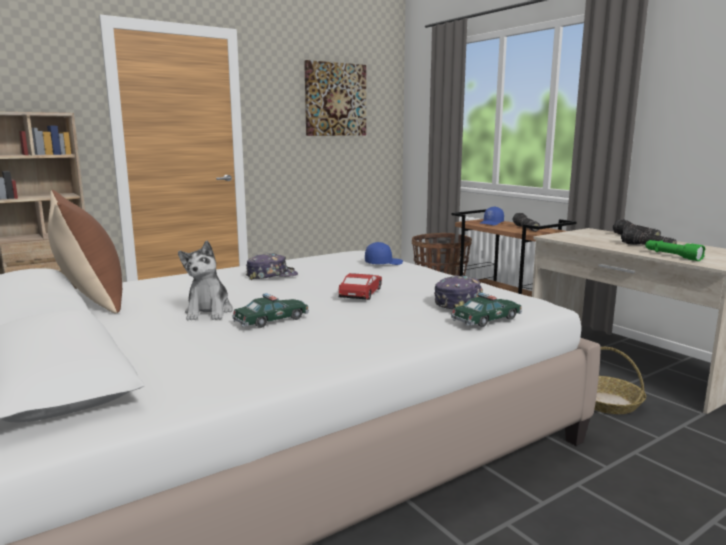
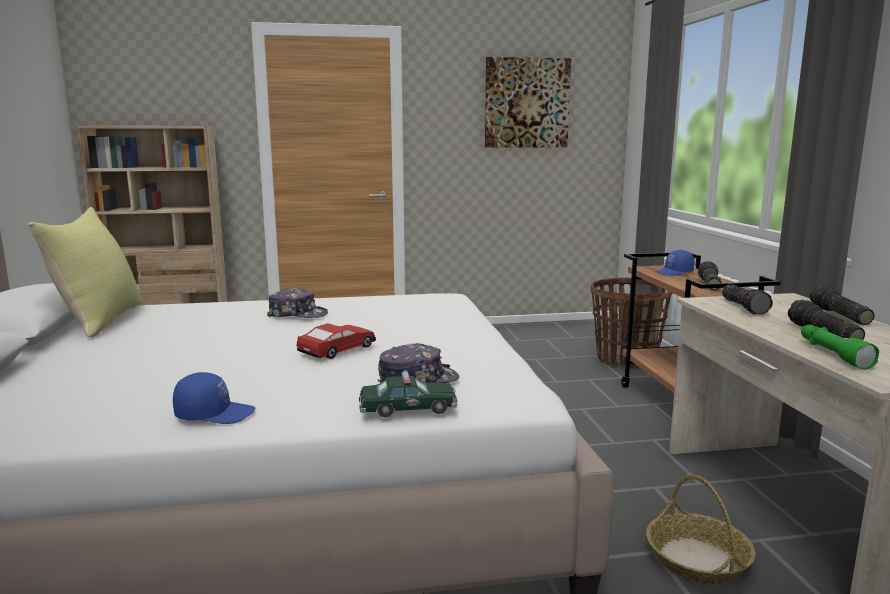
camera: 25 degrees right, 0 degrees up
(90, 300) = (100, 320): brown pillow -> yellow pillow
(209, 312) = (164, 348): plush toy -> none
(271, 320) = (193, 368): toy car -> none
(383, 263) = (442, 313): blue cap -> blue cap (215, 414)
(581, 237) = (745, 307): none -> flashlight

